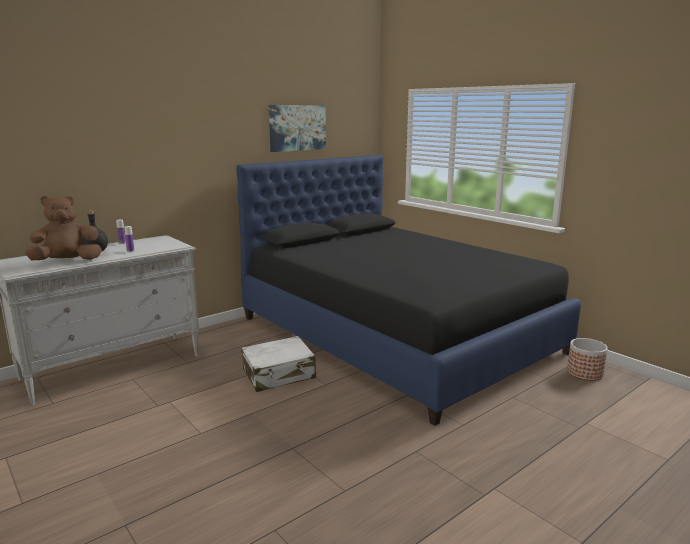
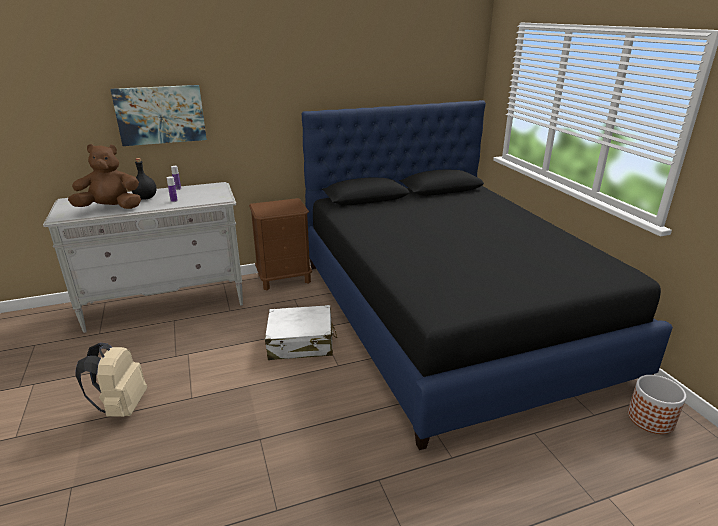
camera: 20 degrees right, 10 degrees up
(130, 454) = (121, 407): none -> beige backpack
(226, 330) = (284, 278): none -> brown nightstand
(297, 127) = (378, 69): picture -> picture (160, 115)

